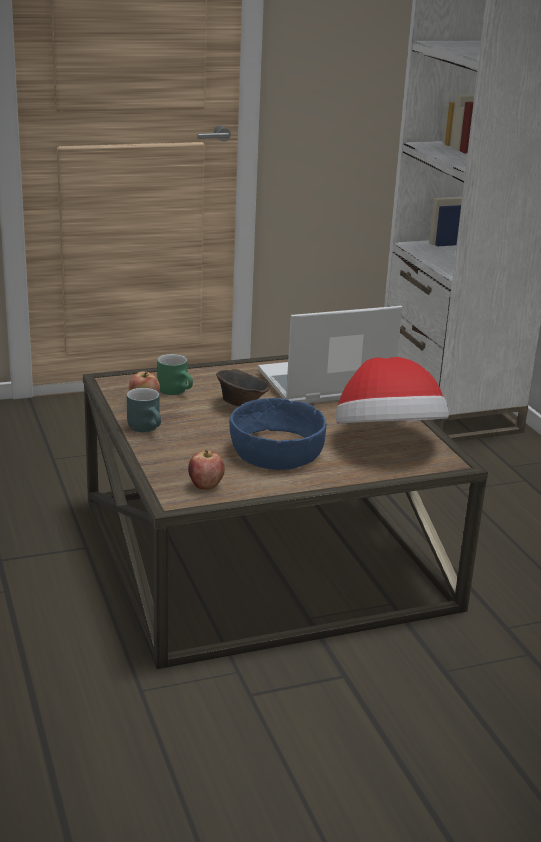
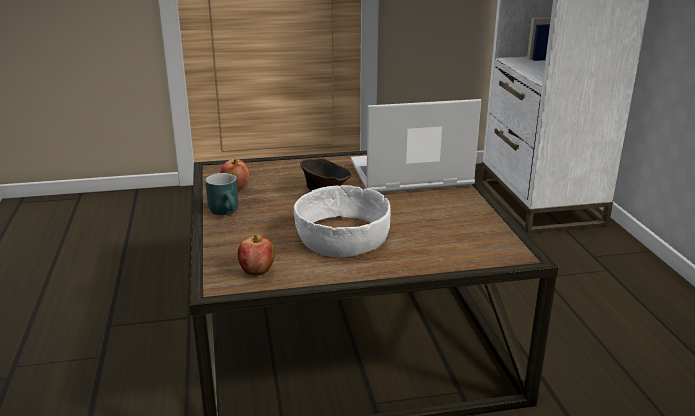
camera: 10 degrees right, 0 degrees up
(177, 391) = (270, 178): green mug -> none
(276, 451) = (341, 238): blue bowl -> white bowl
(387, 441) = (457, 231): hat -> none

